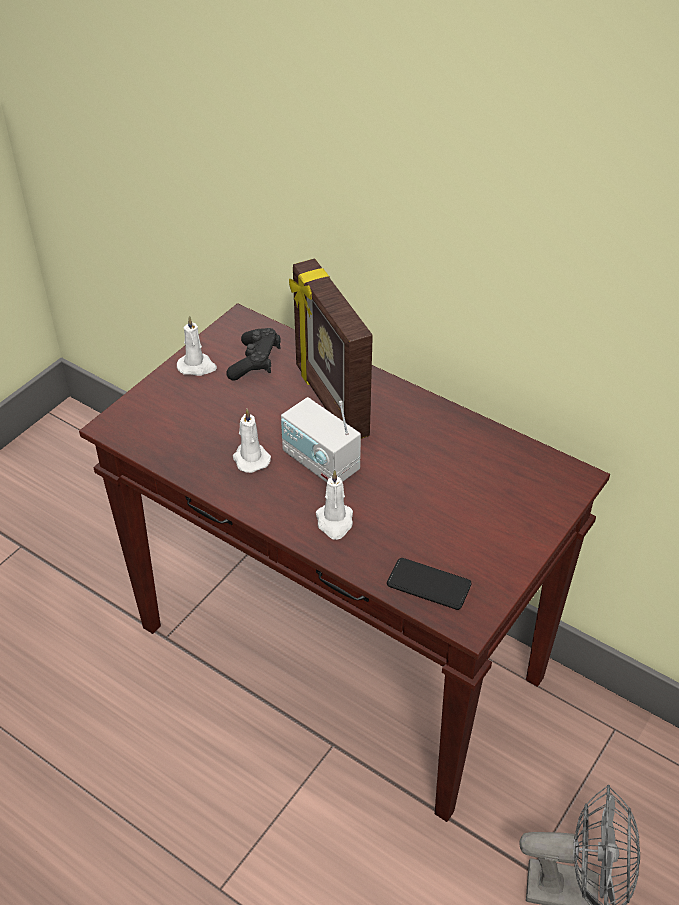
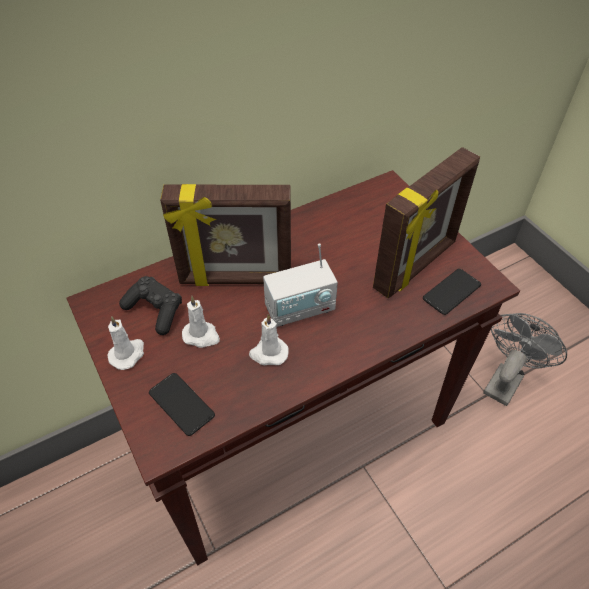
camera: 65 degrees left, 5 degrees up
(162, 421) = (181, 404): none -> phone
(335, 522) = (368, 323): white candle -> white candle (201, 335)
(449, 541) = (416, 266): none -> picture frame

